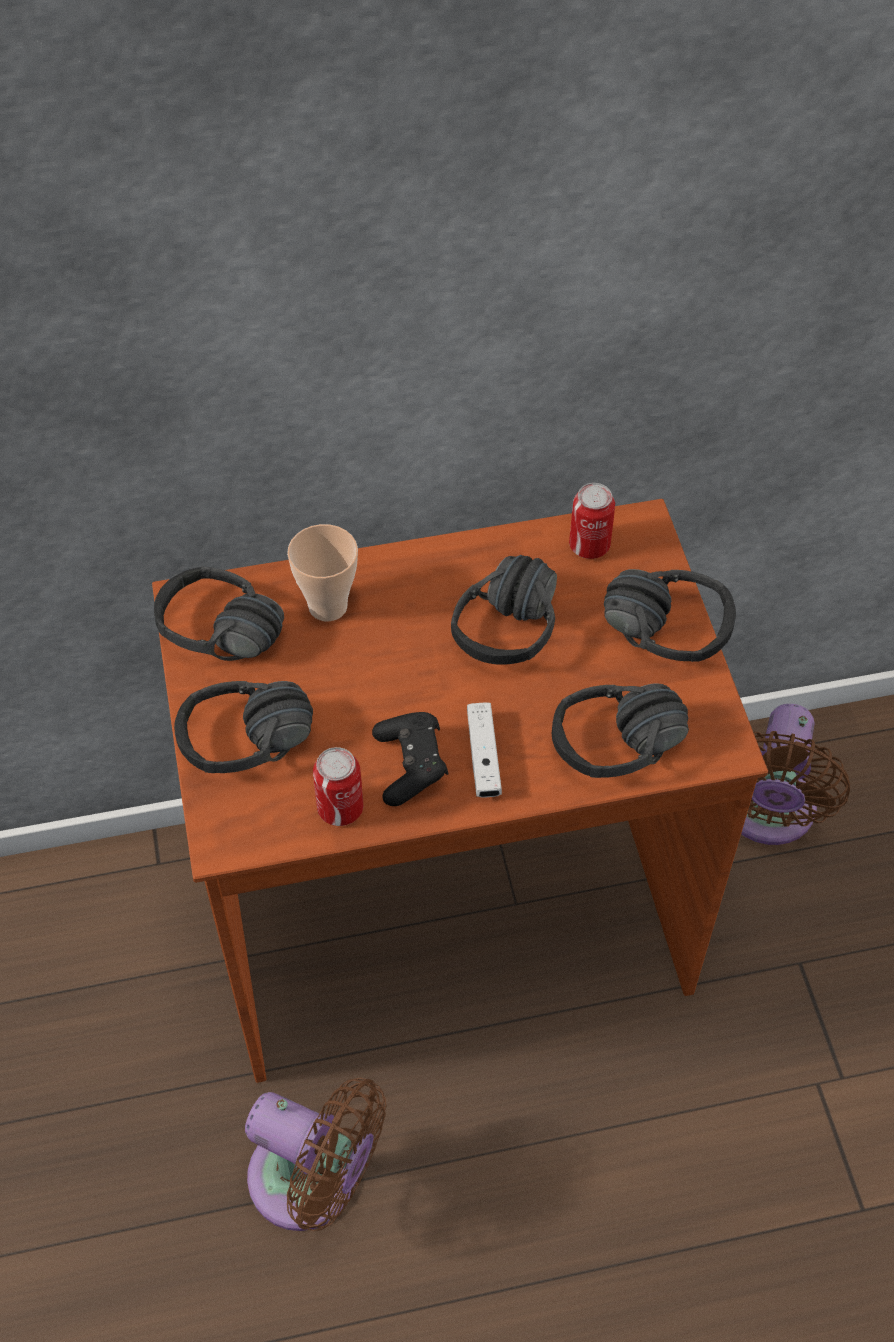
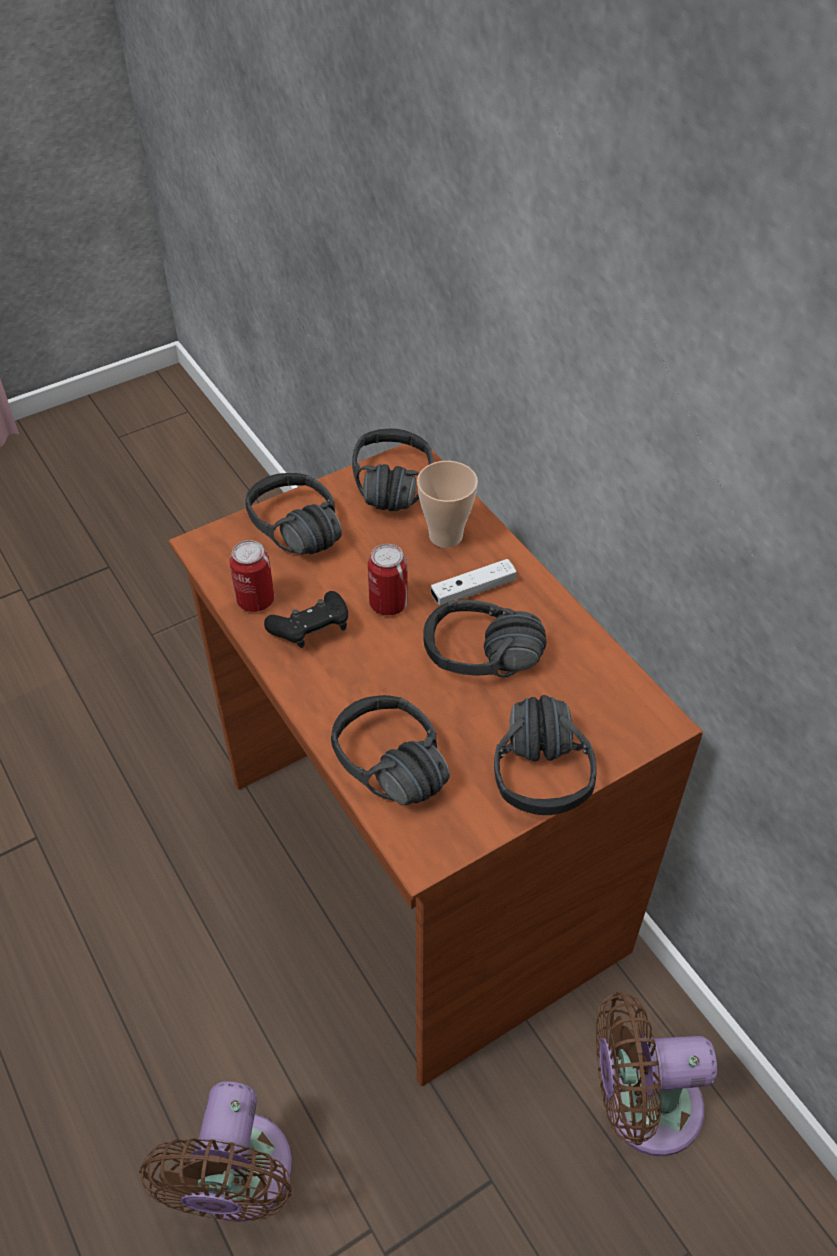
camera: 70 degrees right, 5 degrees down
(314, 1182) = (169, 847): brown fan -> brown fan (238, 1180)
(483, 757) = (339, 674): white game controller -> white game controller (473, 590)
(589, 545) = (607, 688): can -> can (388, 603)

